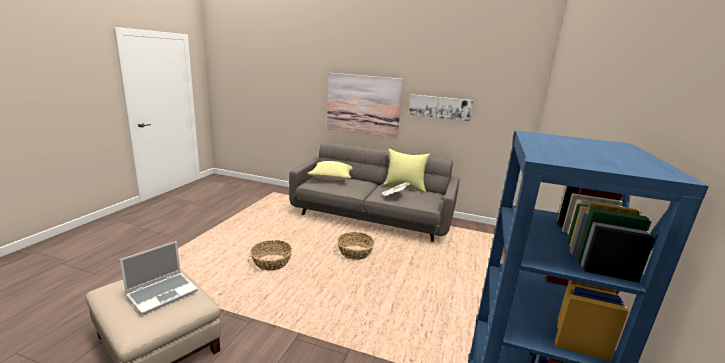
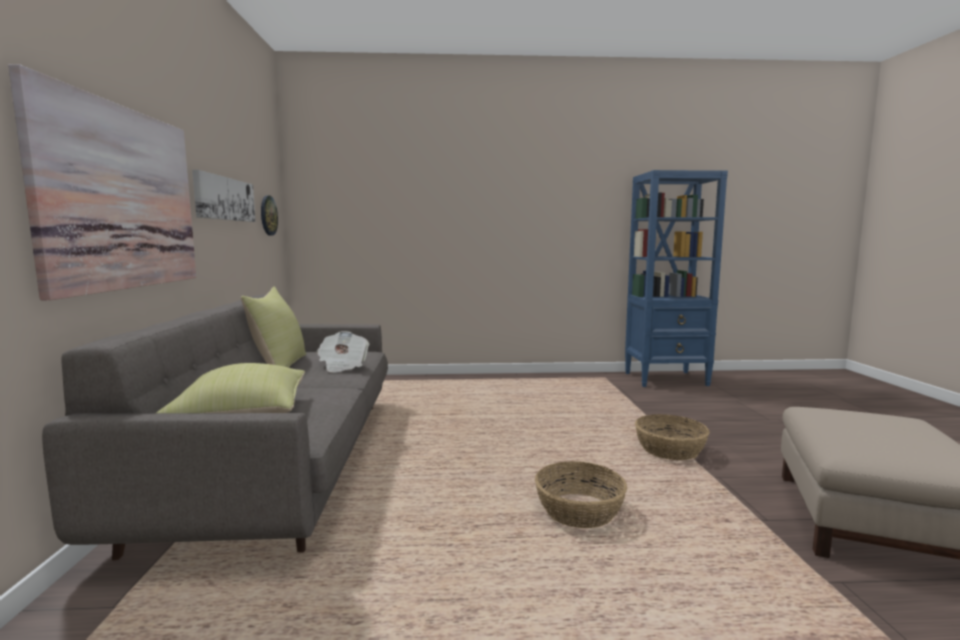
camera: 110 degrees left, 10 degrees down
(163, 293) = (861, 422): laptop -> none
(354, 252) = (459, 450): basket -> basket (670, 450)
(501, 119) = (268, 215): none -> wall clock

